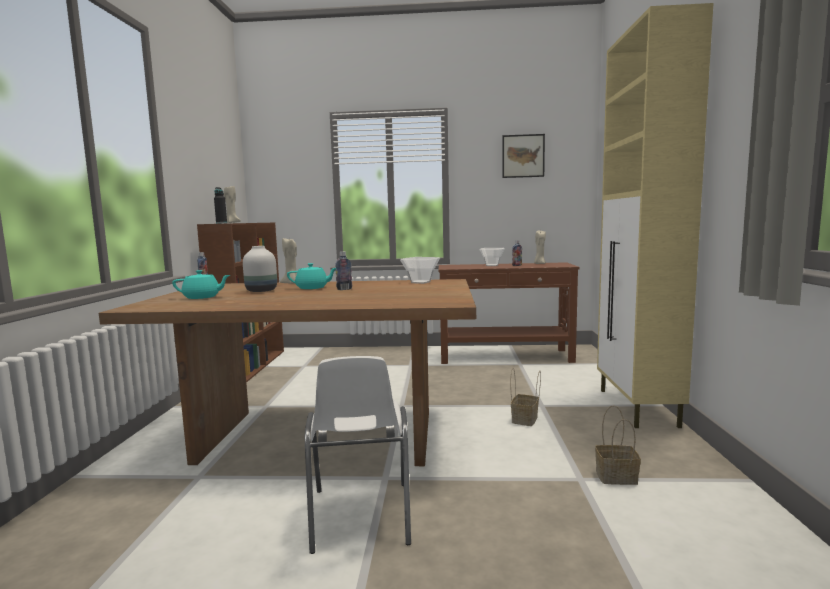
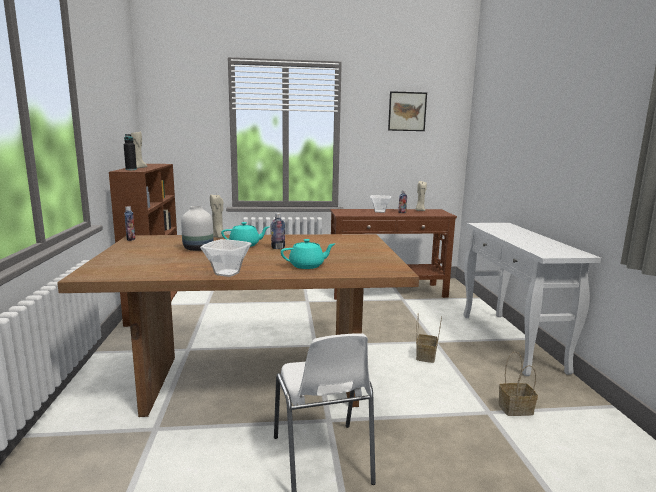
camera: 10 degrees left, 5 degrees up
(202, 297) = (146, 258): turquoise teapot -> turquoise teapot (307, 266)
(420, 282) = (340, 238): bowl -> bowl (227, 273)
(637, 408) = (511, 342): beige cabinet -> white console table

